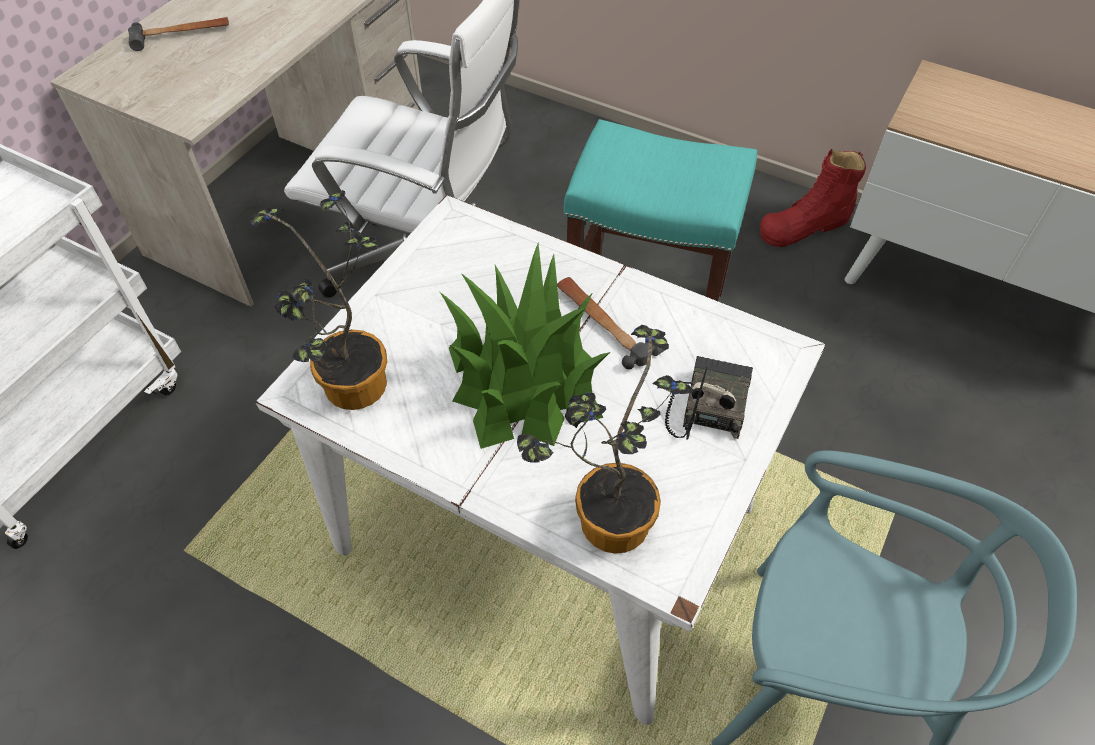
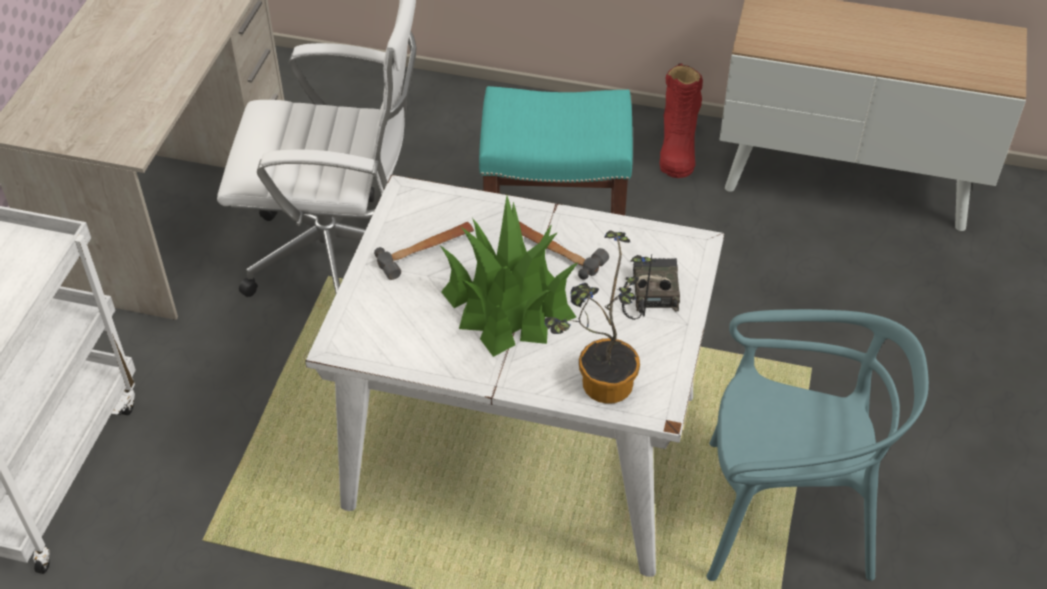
camera: 15 degrees left, 5 degrees down
(181, 35) = (83, 74): hammer -> hammer (426, 251)
(352, 393) = (379, 339): potted plant -> none
(804, 226) = (677, 146): red boot -> red boot turned 45 degrees counterclockwise

